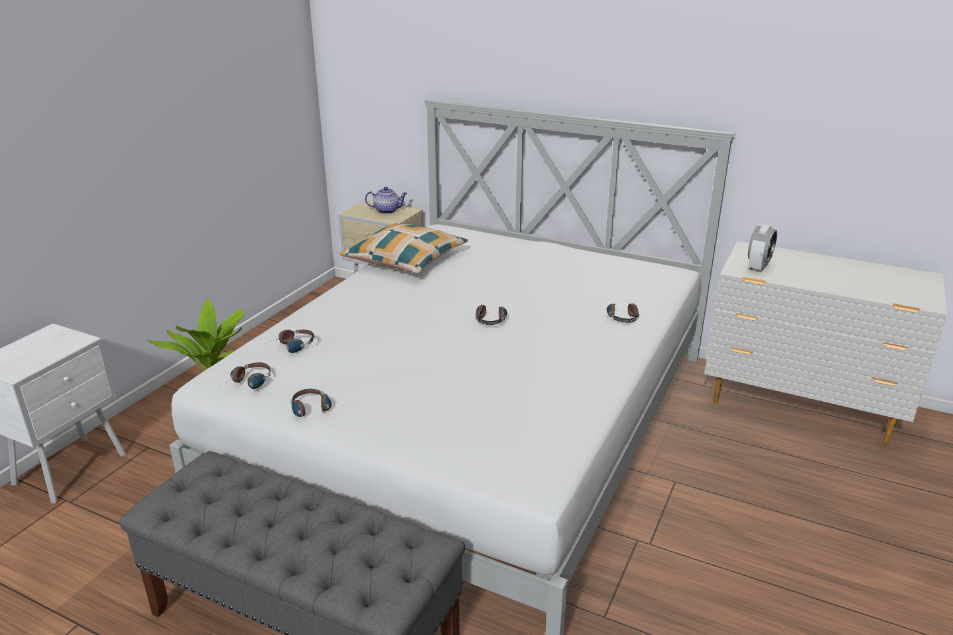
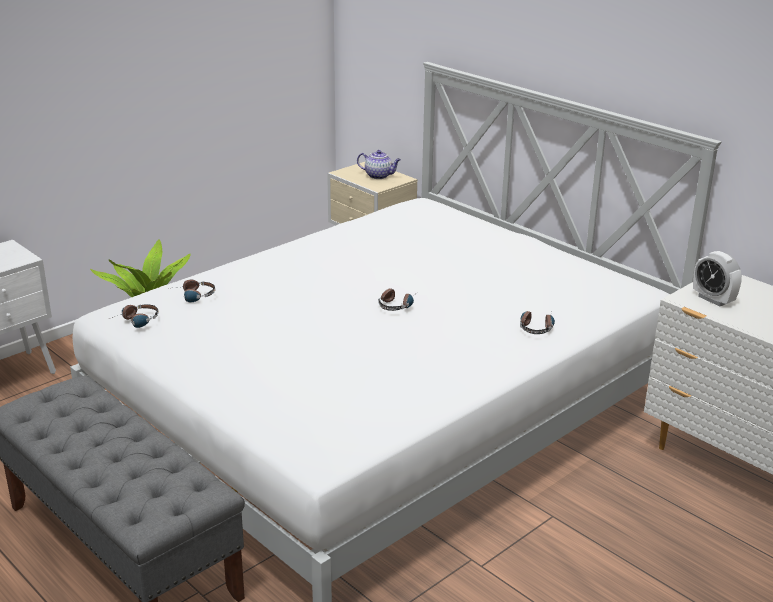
camera: 20 degrees right, 0 degrees up
(312, 411) = (172, 357): headphones -> none
(405, 259) = (361, 230): pillow -> none
(758, 267) = (713, 299): alarm clock -> alarm clock turned 90 degrees clockwise

